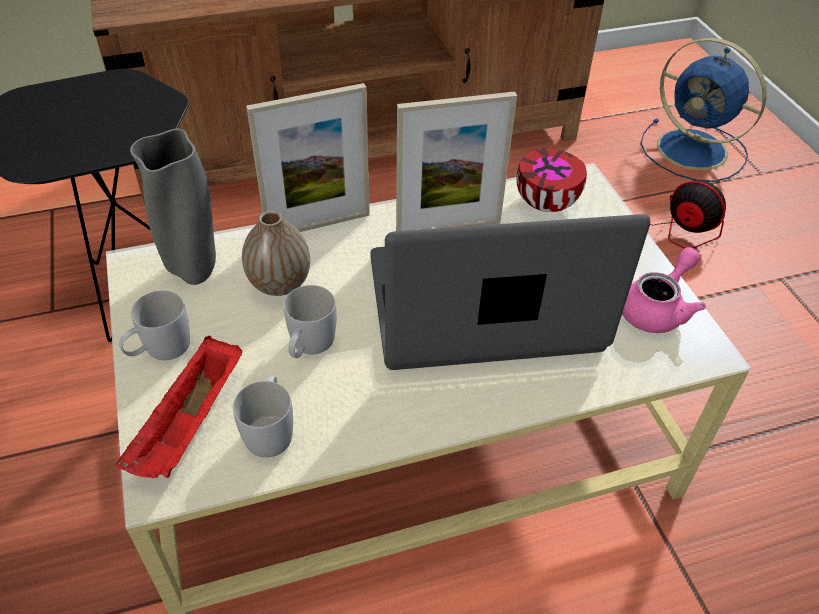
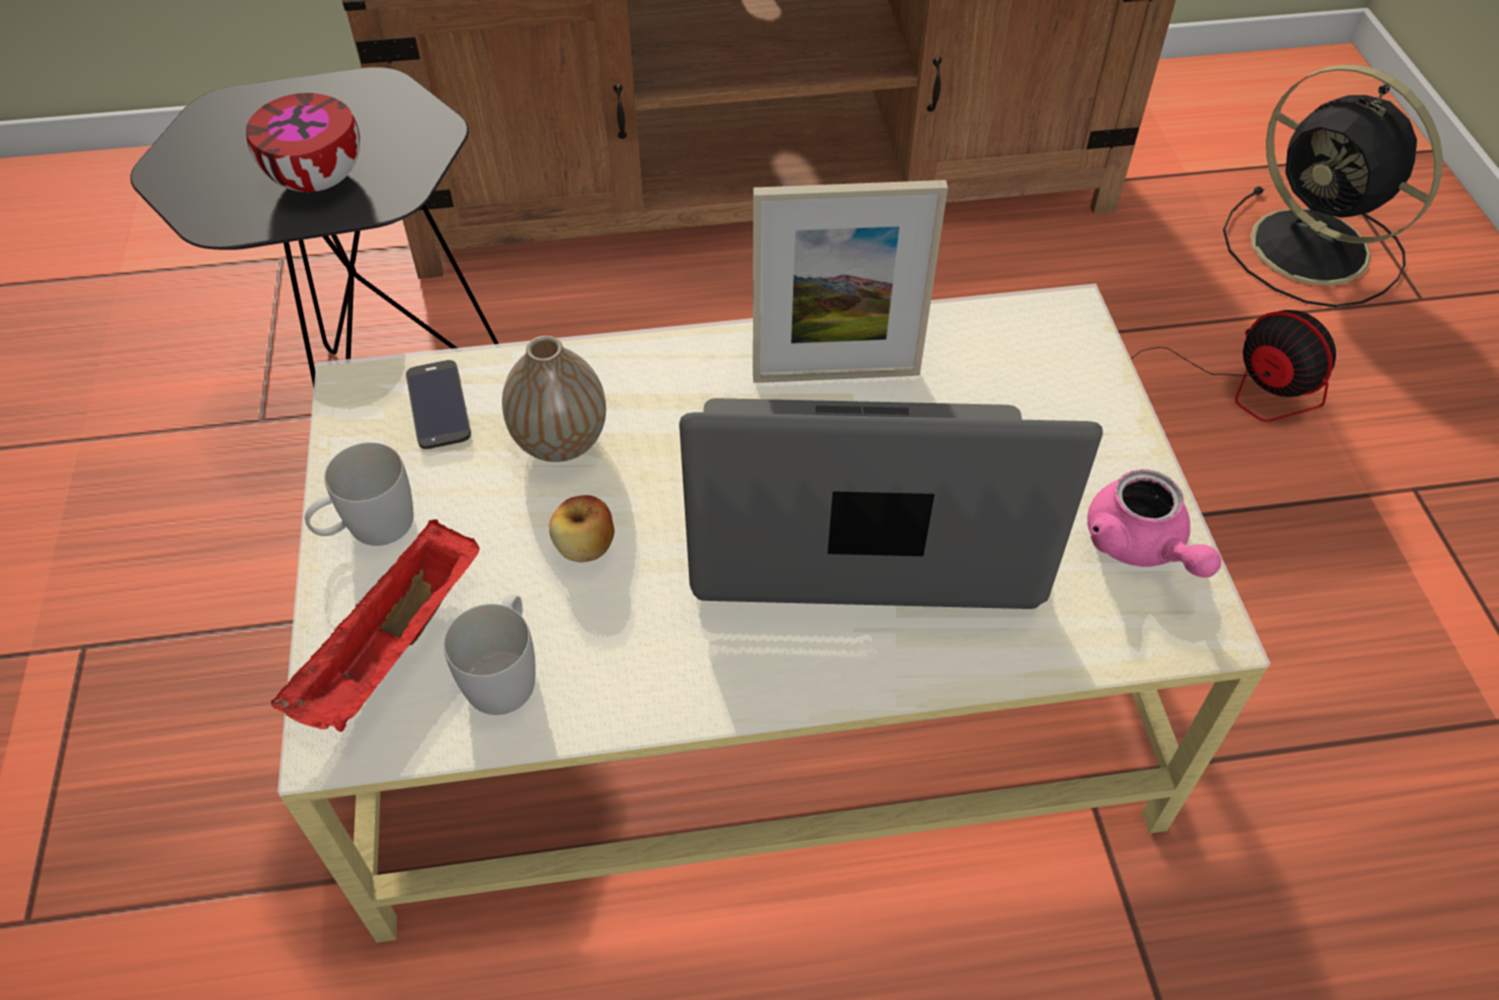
camera: 10 degrees right, 5 degrees up
(194, 269) = (438, 405): grey vase -> phone
(309, 346) = (585, 547): white mug -> apple
(318, 225) = (636, 350): picture frame -> none
(547, 204) = (1002, 349): bowl -> bowl (317, 181)
(657, 309) = (1141, 546): pink teapot -> pink teapot turned 105 degrees clockwise
(694, 151) = (1314, 249): blue fan -> black fan

